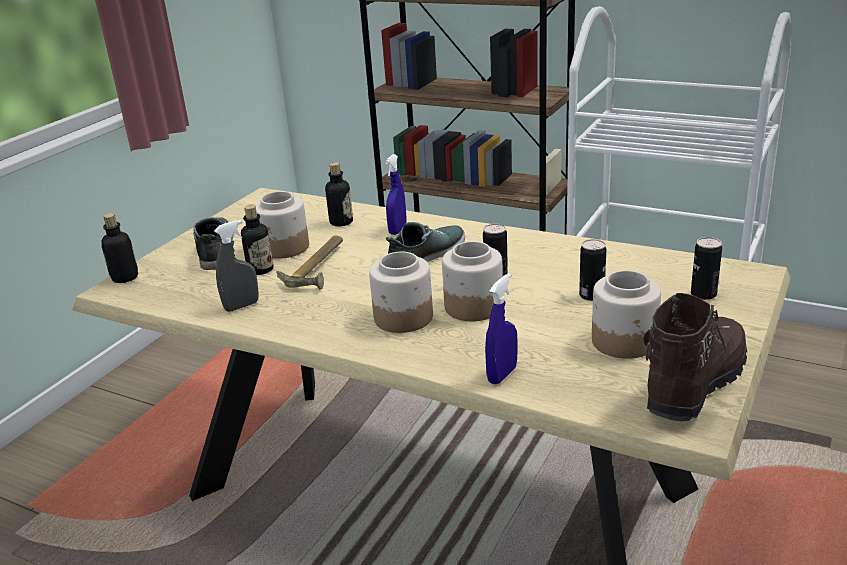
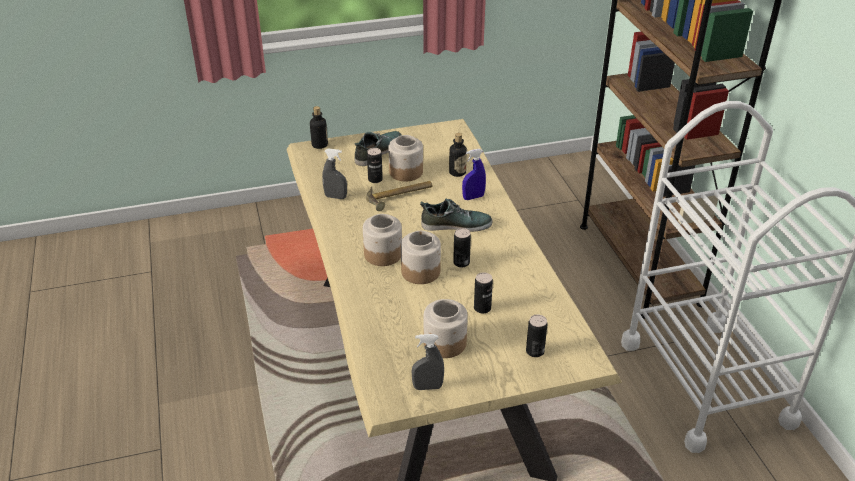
camera: 45 degrees right, 10 degrees up
(260, 269) = (375, 179): bottle -> can
(502, 375) = (366, 316): blue spray bottle -> none
(693, 384) = (427, 387): brown boot -> grey spray bottle

